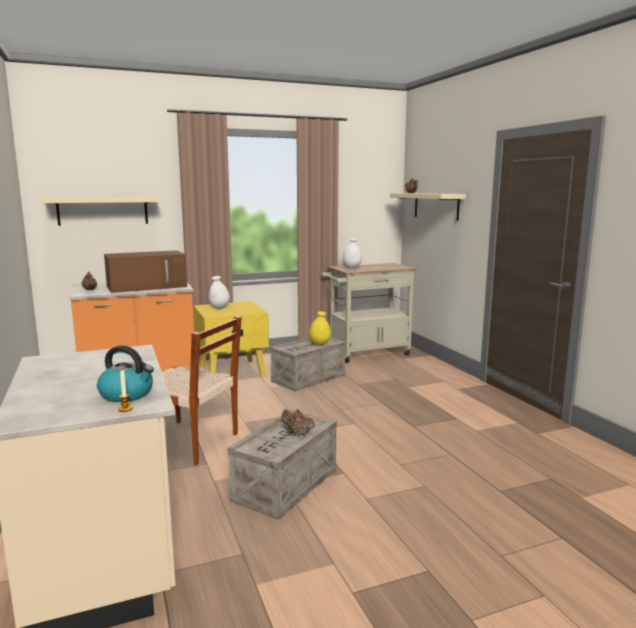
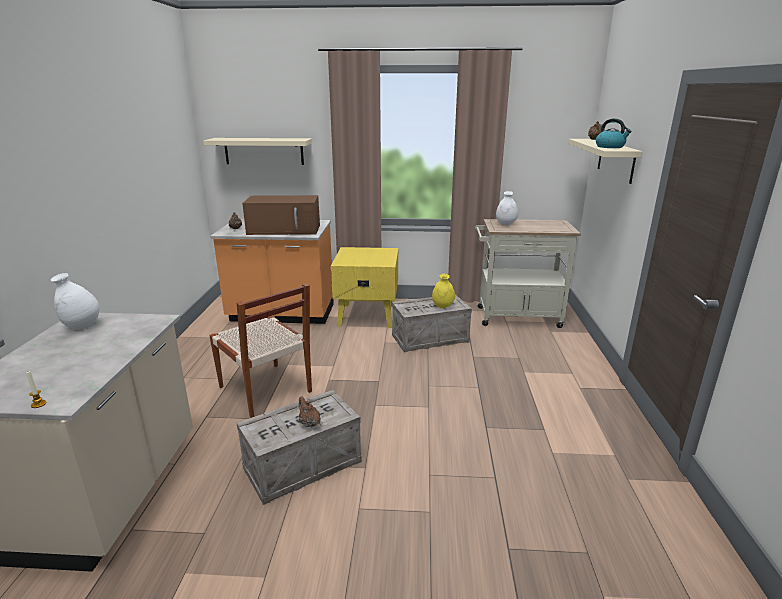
camera: 25 degrees right, 10 degrees up
(127, 394) = (67, 383): kettle -> kettle (610, 147)
(219, 308) = (358, 254): white vase -> white vase (82, 326)

